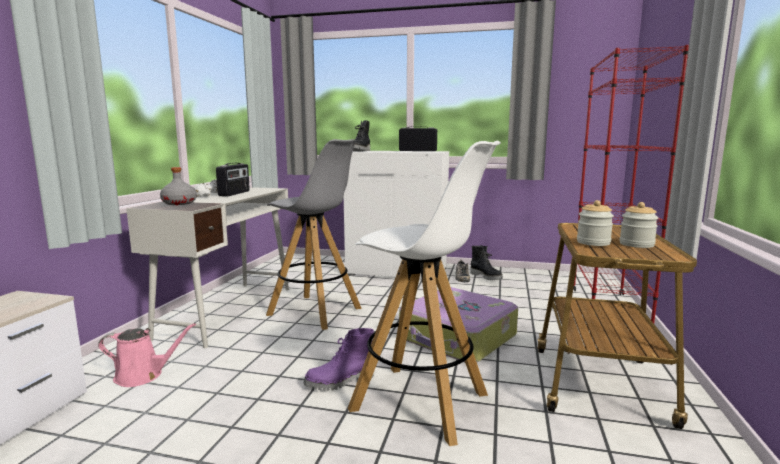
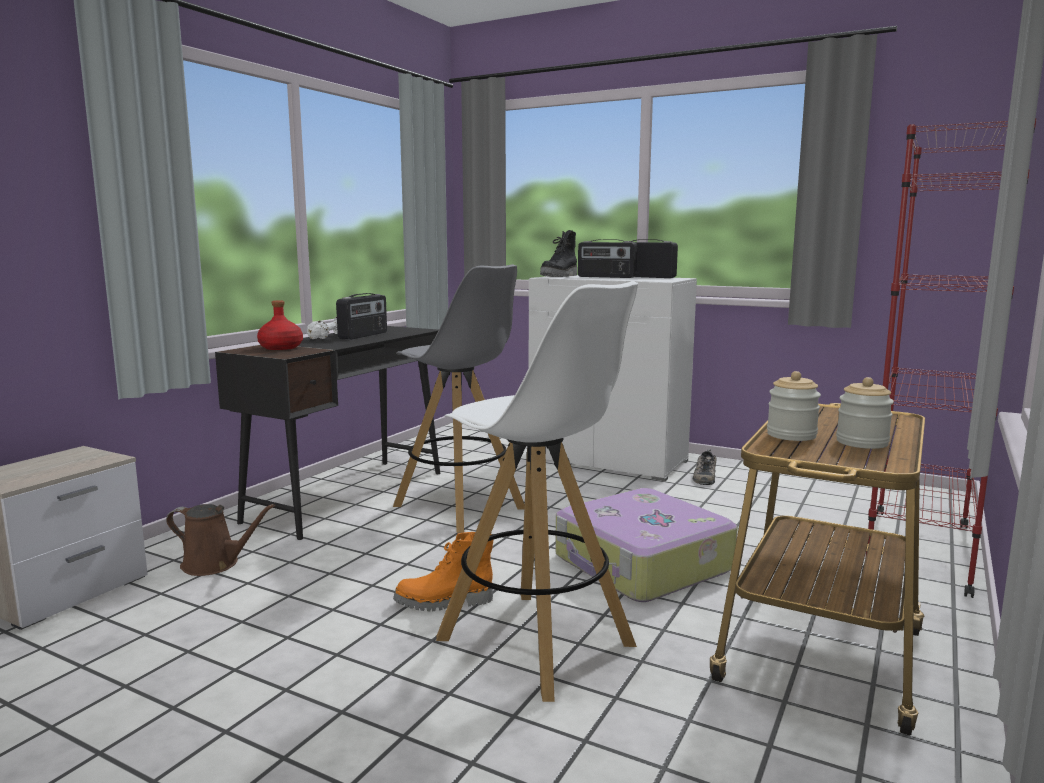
camera: 15 degrees right, 0 degrees up
(143, 375) = (215, 564): pink watering can -> brown watering can
(179, 203) = (281, 348): grey bottle -> red bottle
(229, 311) = (349, 495): white desk -> black desk
(340, 382) = (444, 603): purple boot -> orange boot
(392, 151) = (606, 277): none -> radio
(486, 277) = (745, 479): black boot -> none

